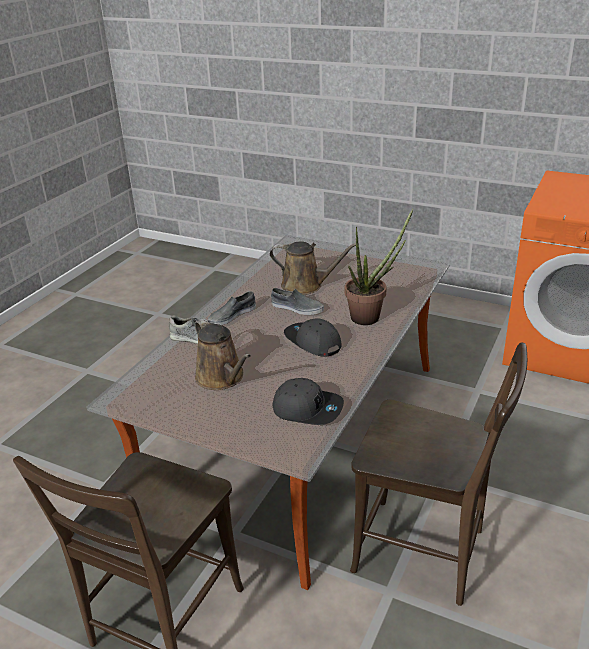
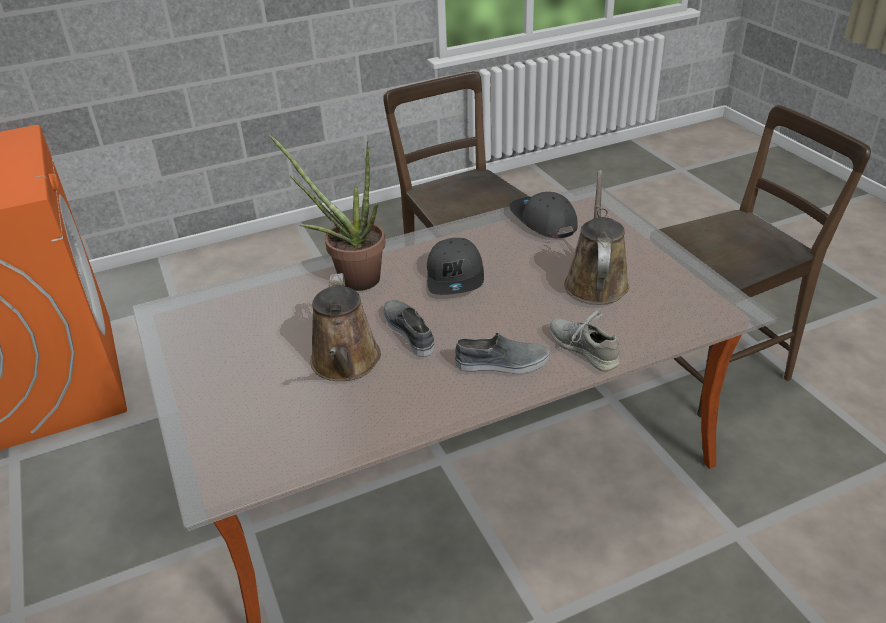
camera: 140 degrees left, 5 degrees up
(306, 285) = (346, 363): brown watering can -> brown watering can turned 150 degrees counterclockwise

